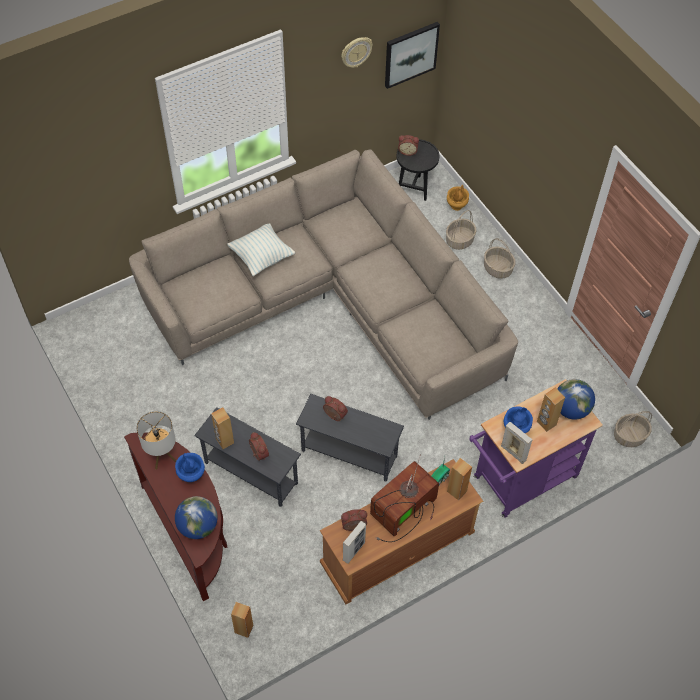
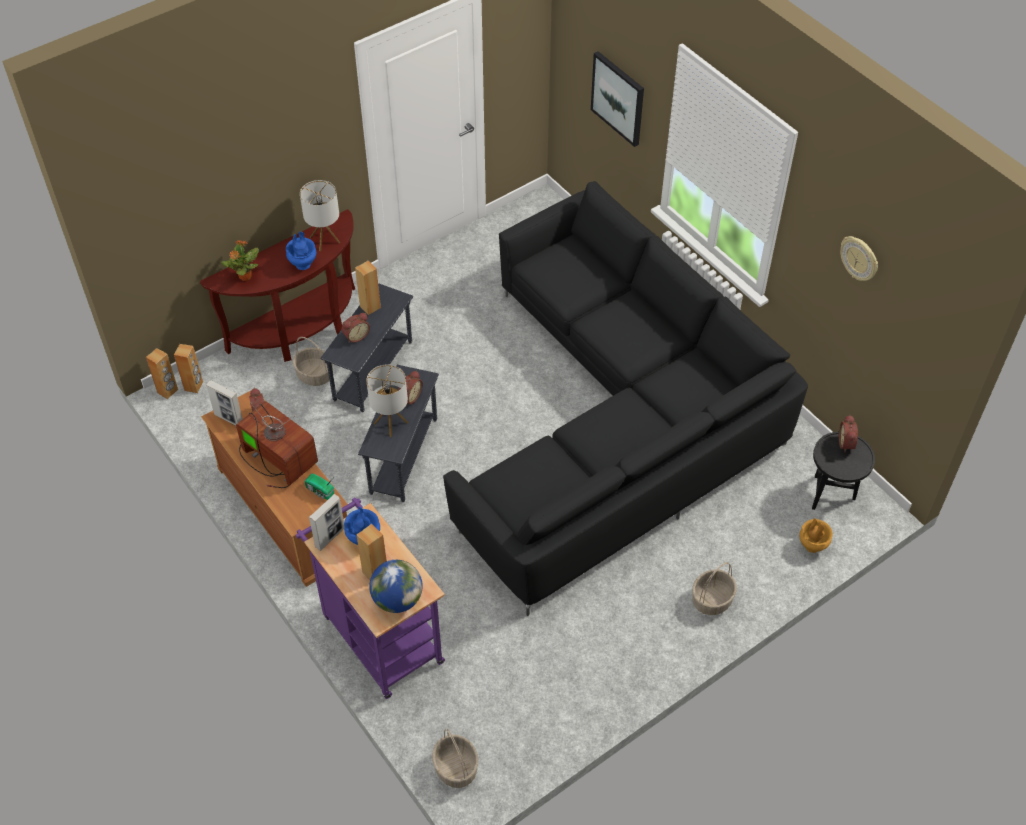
camera: 85 degrees right, 5 degrees down
(198, 526) = (245, 277): globe -> potted plant
(261, 257) = (626, 310): pillow -> none
(332, 303) = (616, 421): beige sofa -> black sofa
(361, 431) = (391, 423): none -> table lamp
(410, 54) = (916, 343): picture -> picture (618, 98)
(457, 491) = (304, 509): brown speaker -> brown speaker (168, 391)
(459, 241) = (750, 552): basket -> basket (314, 375)

